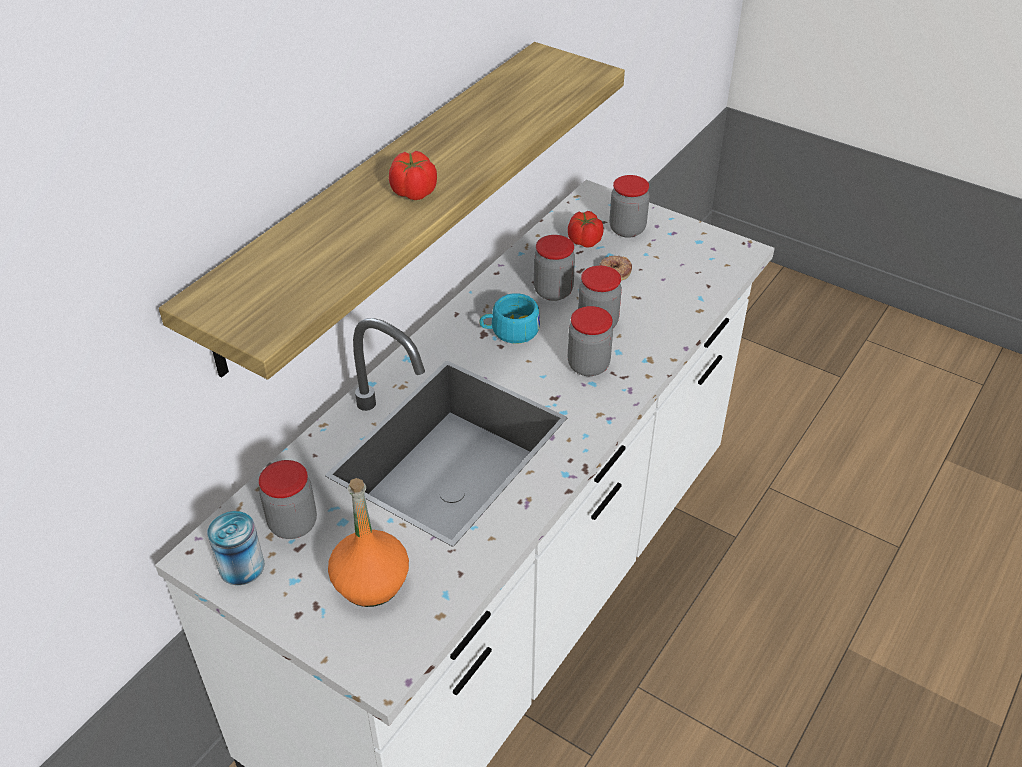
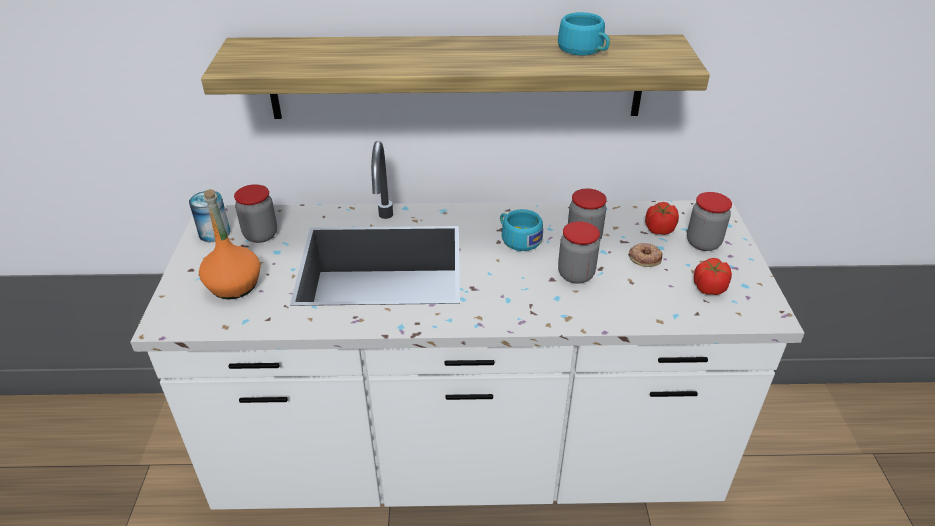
camera: 55 degrees right, 5 degrees down
(414, 192) = (426, 59): tomato -> tomato (709, 288)
(507, 101) = (584, 50): none -> turquoise cup
(588, 365) = (524, 289): jar -> none

